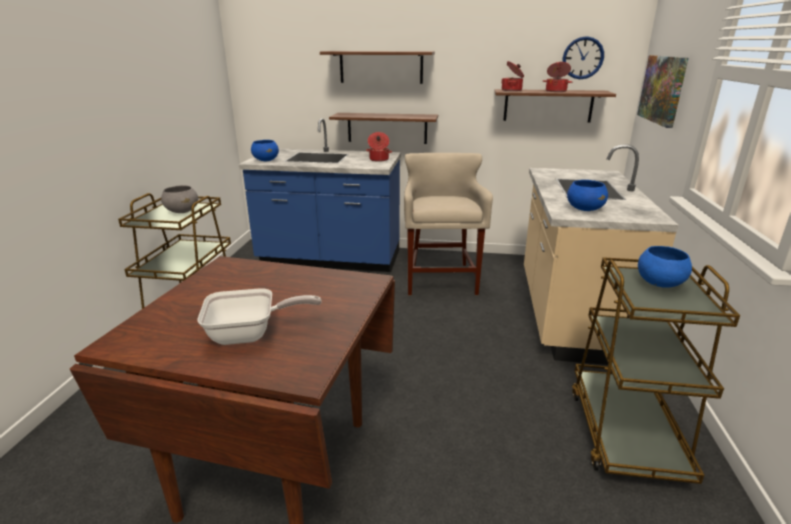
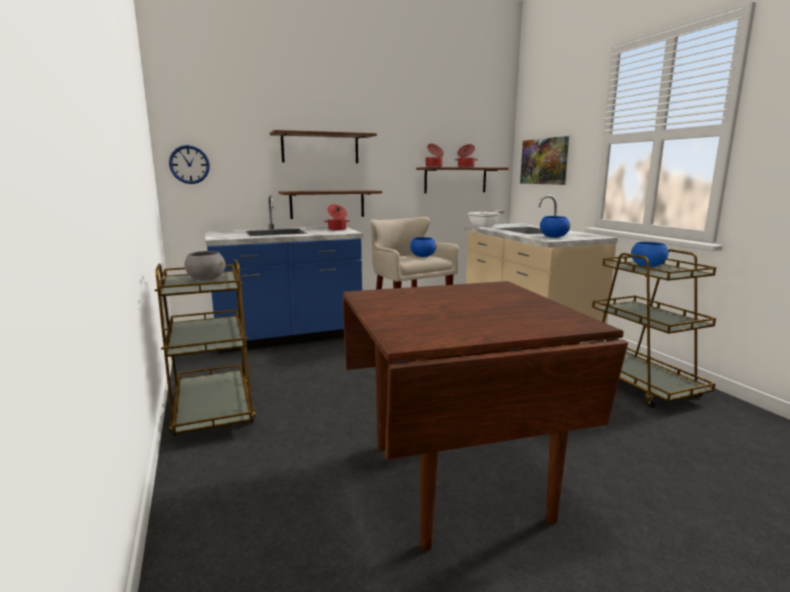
camera: 30 degrees left, 10 degrees down
(250, 334) = (497, 317): frying pan -> frying pan (485, 226)
(266, 160) = (228, 236): blue bowl -> blue bowl (422, 256)
(582, 58) = (475, 143): wall clock -> wall clock (189, 164)

